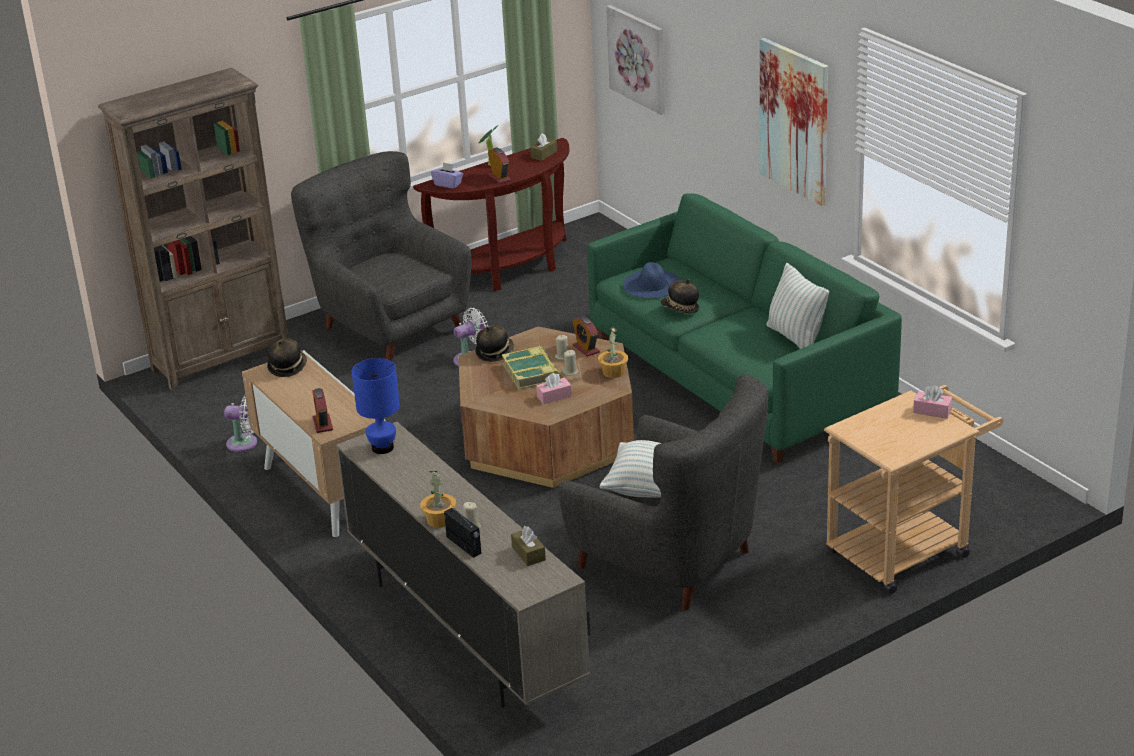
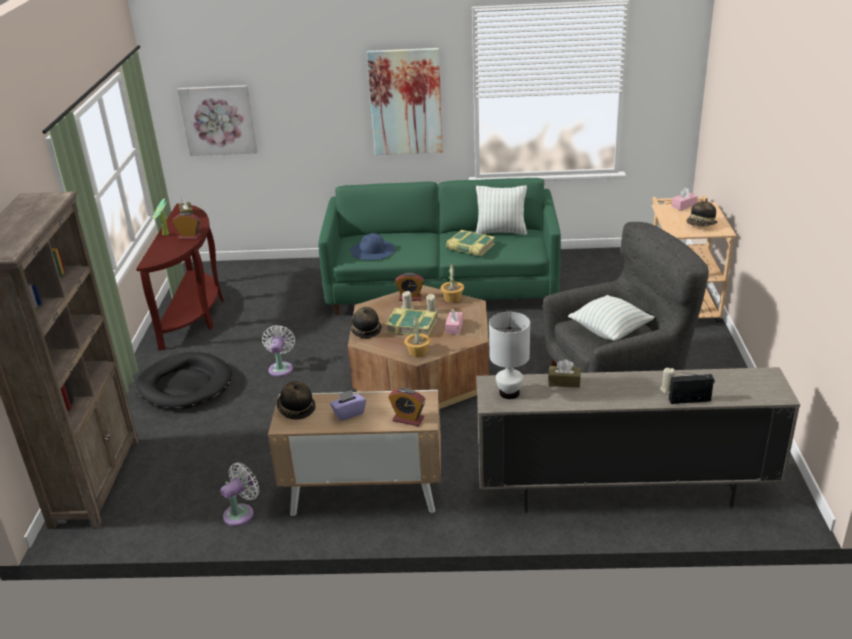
camera: 55 degrees left, 0 degrees up
(383, 448) = (509, 393): blue table lamp -> white table lamp
(390, 326) = (185, 385): grey armchair -> black dog bed
(439, 520) = (643, 399): potted plant -> potted plant (418, 352)
(448, 184) = (161, 256): purple tissue box -> purple tissue box (348, 413)
(528, 553) = (725, 377): brown tissue box -> brown tissue box (564, 382)
(680, 309) = (417, 251): hat -> hat (701, 225)
(729, 335) = (470, 247): none -> book

